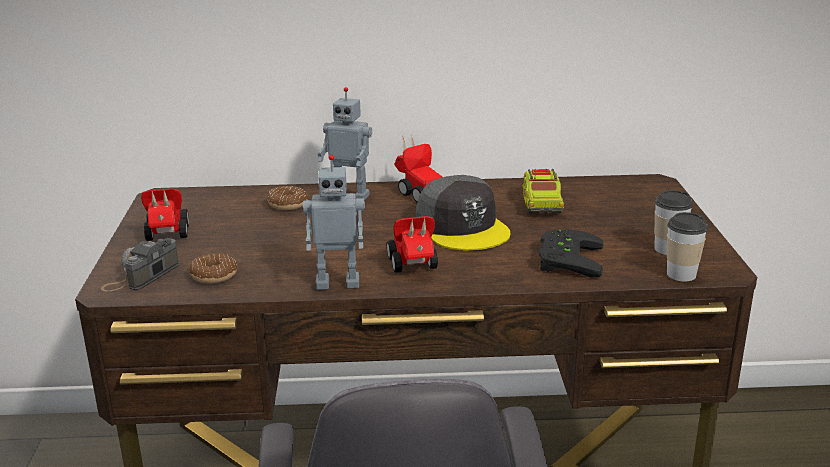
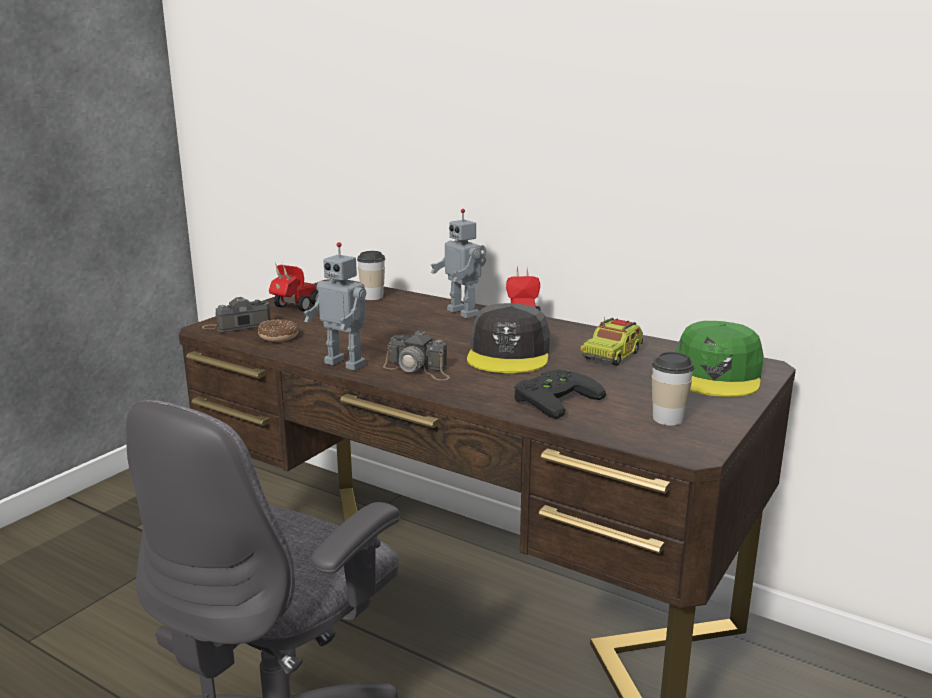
camera: 35 degrees right, 5 degrees down
(288, 204) = (408, 307): donut -> none
(414, 267) = (418, 369): toy car -> camera
(639, 200) = (716, 375): none -> green cap
(681, 274) = (641, 440): cup -> cup (372, 297)

